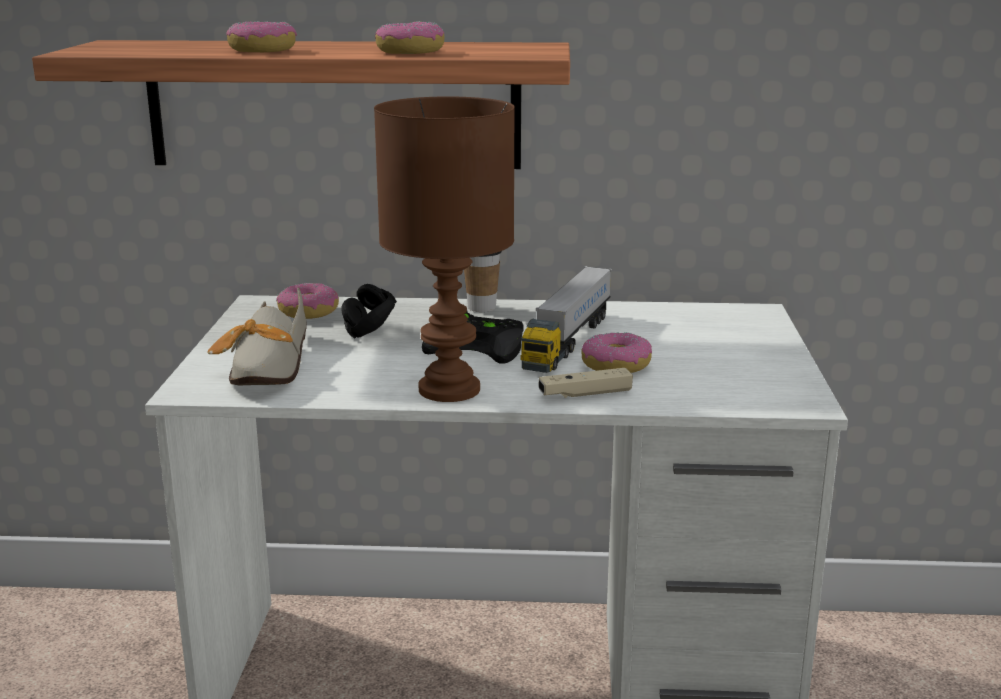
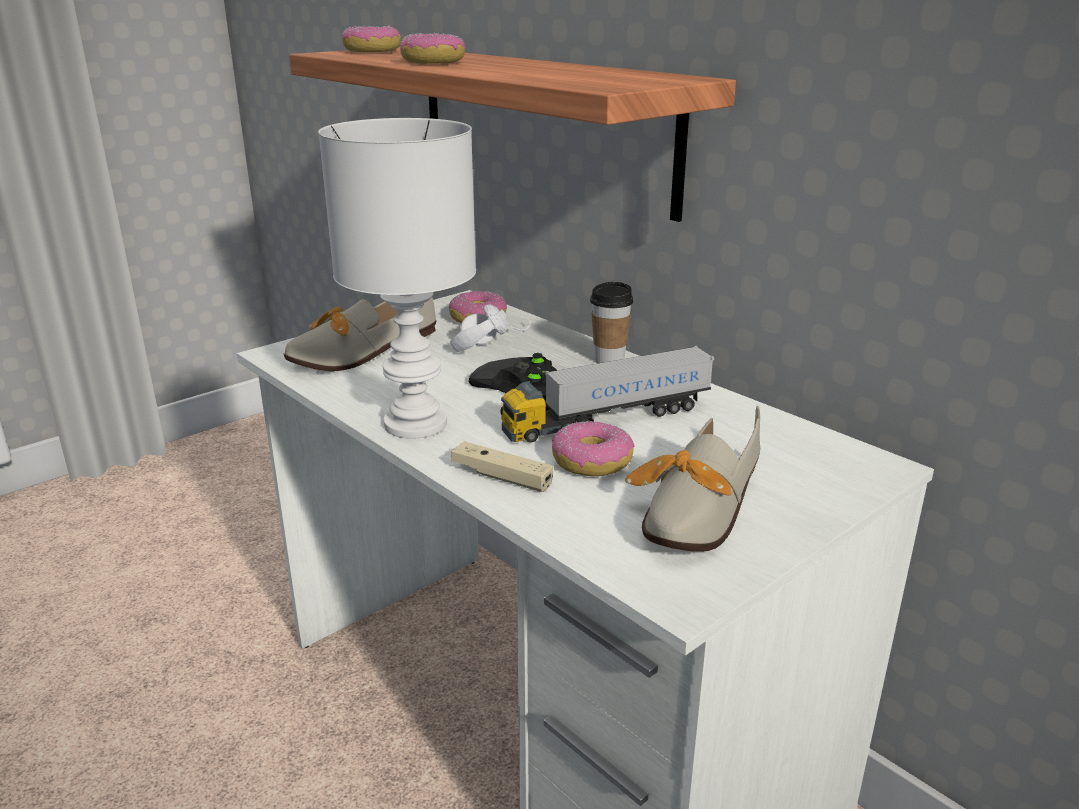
camera: 45 degrees right, 5 degrees up
(362, 323) = (490, 341): black headphones -> white headphones
(410, 52) = (524, 73): donut -> donut (372, 51)
(449, 391) = (413, 425): brown table lamp -> white table lamp
(727, 366) = (696, 512): none -> shoe

